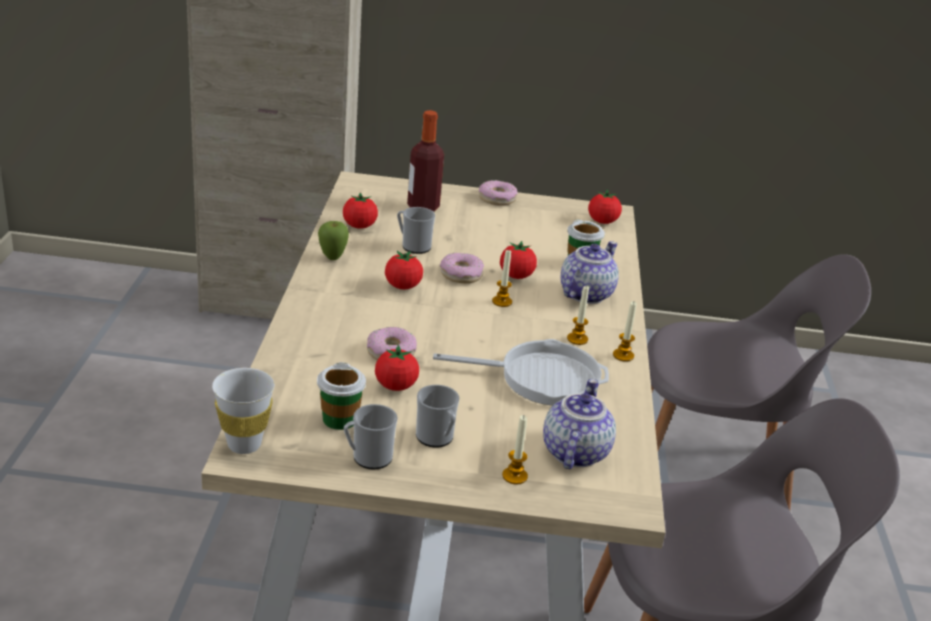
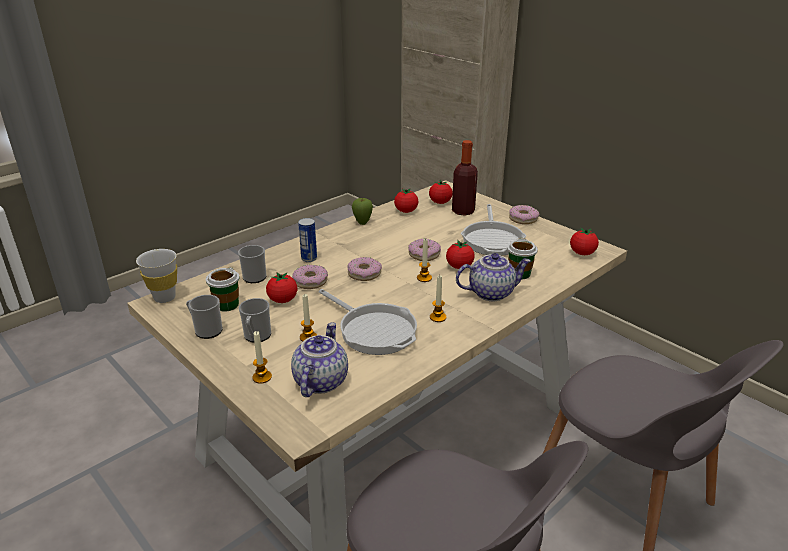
camera: 45 degrees right, 0 degrees up
(342, 325) = (309, 258): none -> can
(402, 286) = (377, 250): tomato -> tomato (440, 202)
(413, 246) = (420, 230): mug -> mug (253, 276)
(434, 320) = (364, 274): none -> donut
(502, 233) = (492, 240): none -> frying pan
(573, 452) = (319, 381): teapot -> teapot turned 45 degrees counterclockwise
(623, 355) = (453, 339): candle -> candle (308, 337)

